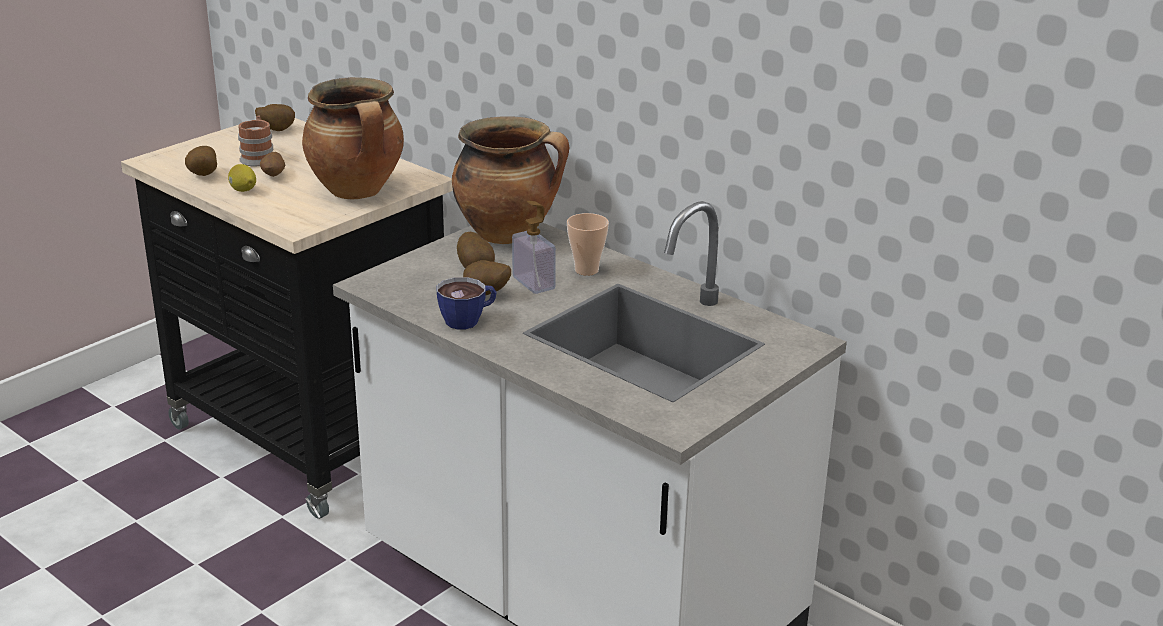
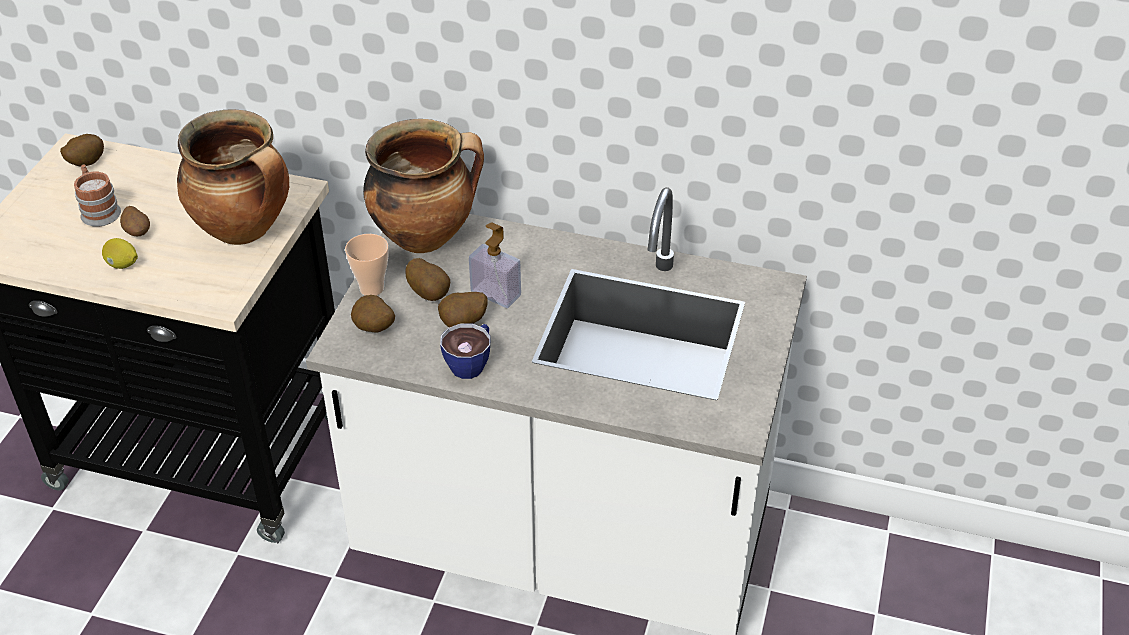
camera: 25 degrees left, 15 degrees up
(202, 176) = (60, 257): potato -> potato (373, 329)
(586, 270) = (532, 261): cup -> cup (372, 288)

